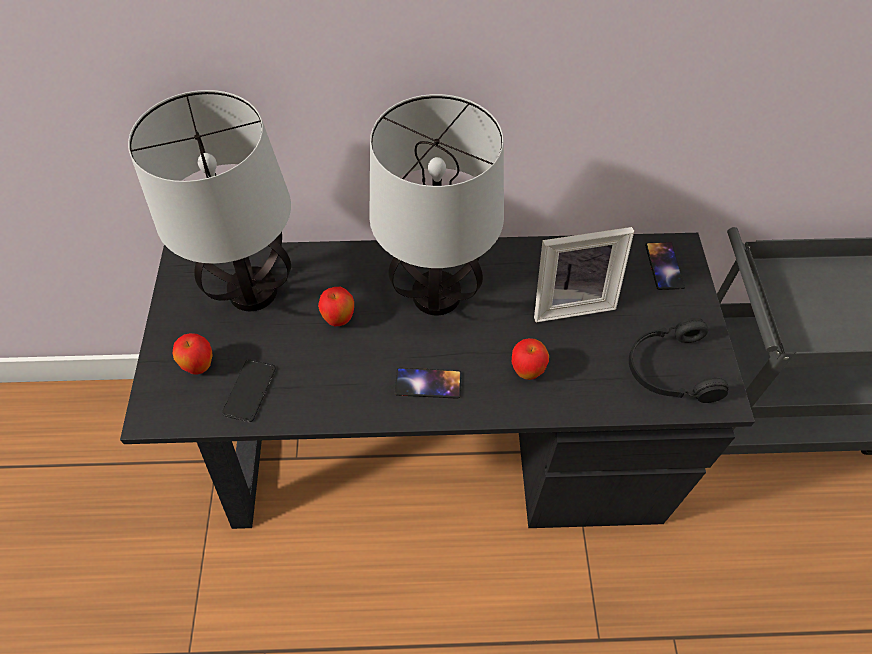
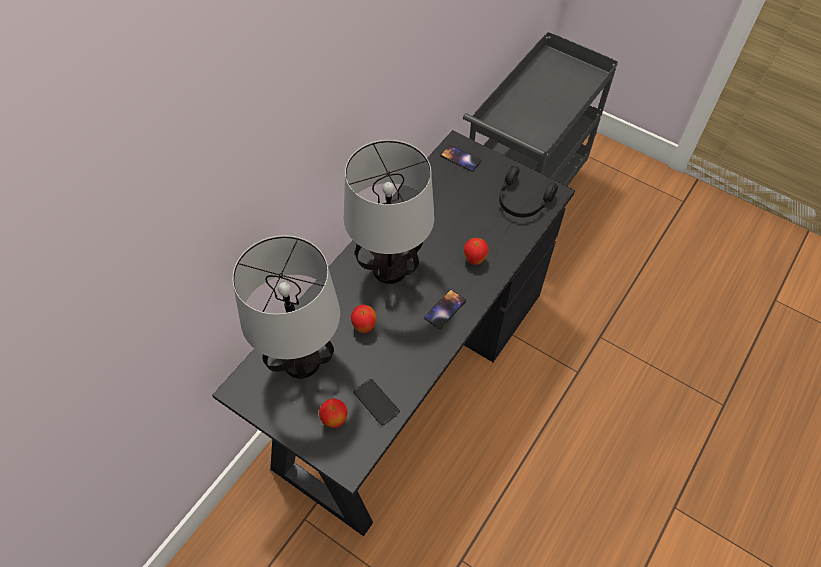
camera: 55 degrees left, 0 degrees up
(570, 301) = (447, 212): picture frame -> none

